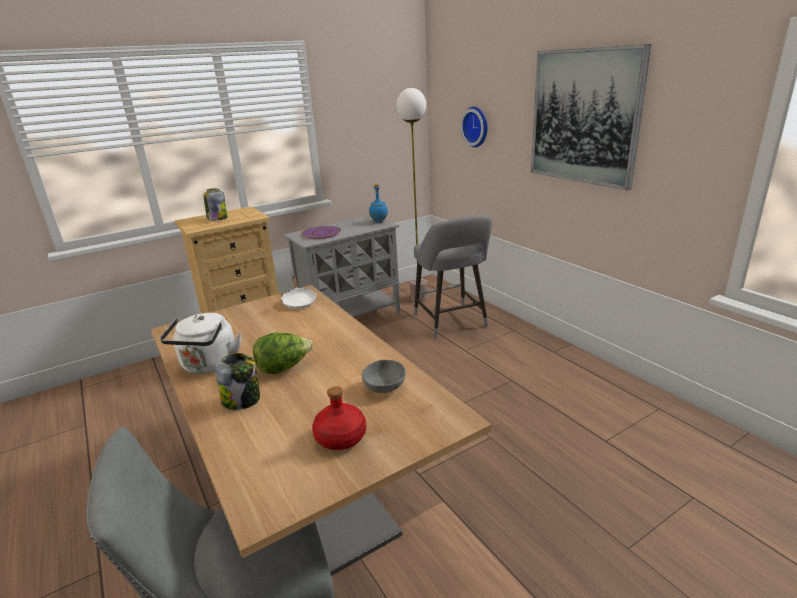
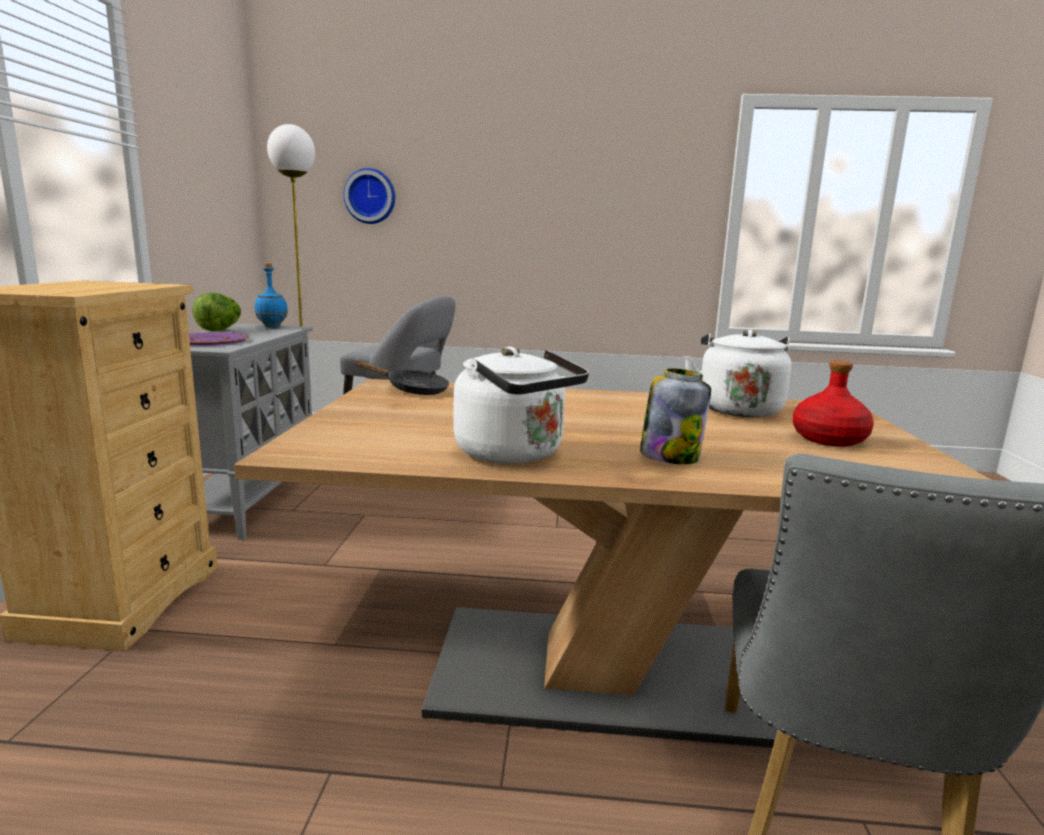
camera: 55 degrees left, 10 degrees down
(217, 219) = (68, 287): jar -> none
(284, 368) = (611, 427): lettuce -> lettuce (220, 330)
(299, 301) = (412, 390): white frying pan -> black frying pan
(385, 387) = (737, 409): grey bowl -> white kettle
(584, 117) = (547, 179): picture -> none

